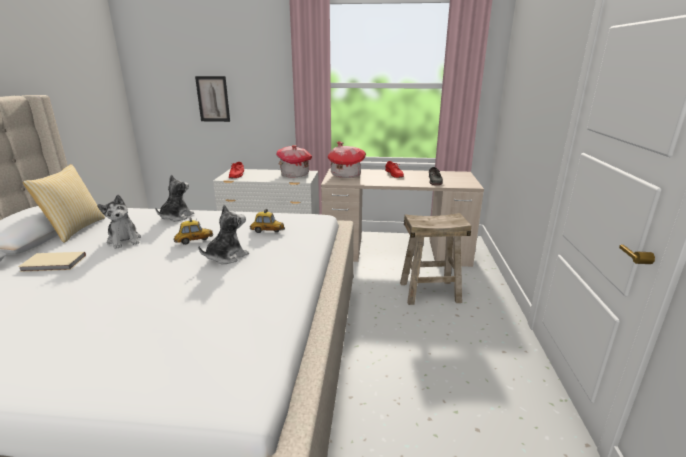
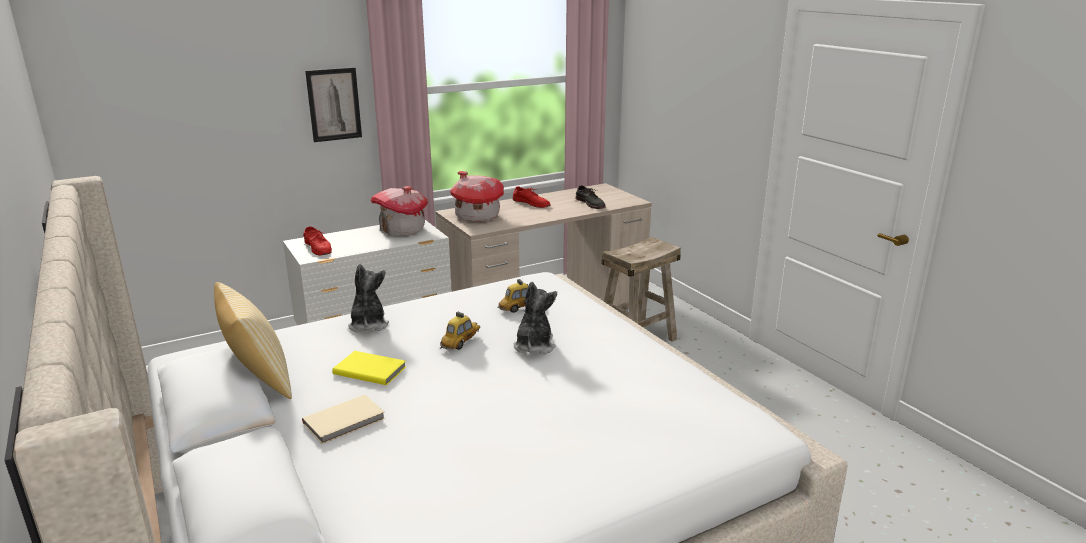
camera: 35 degrees left, 0 degrees up
(124, 240) = (370, 369): plush toy -> yellow book
(213, 99) = (231, 130): picture -> picture (334, 104)

